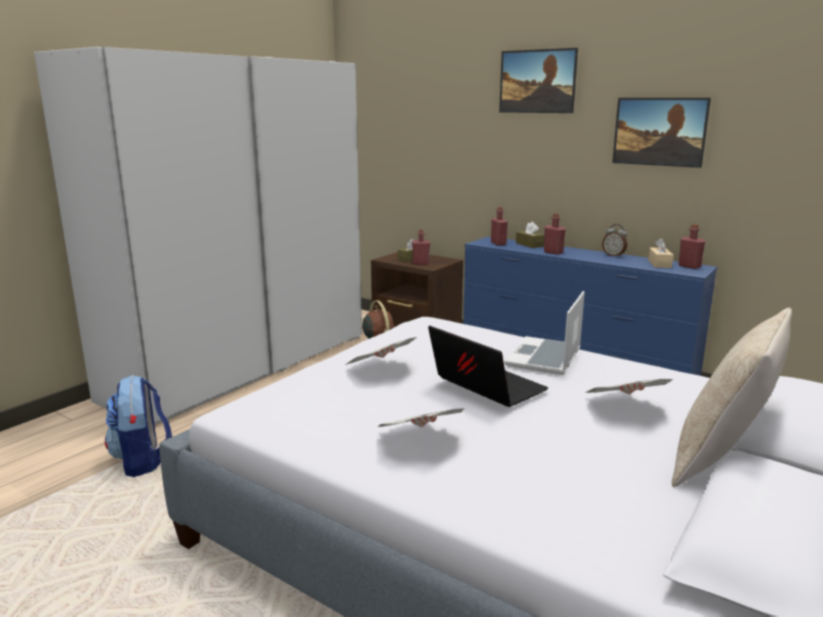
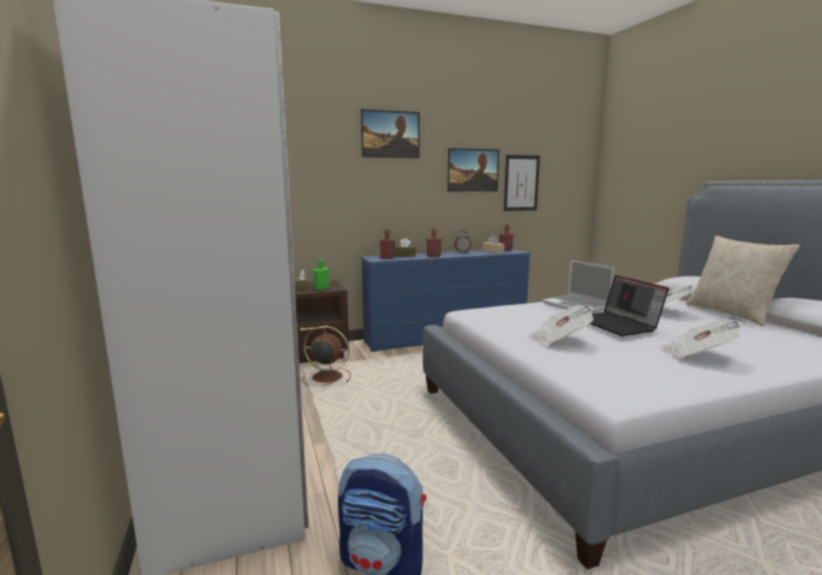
camera: 55 degrees left, 5 degrees down
(421, 263) = (322, 288): red bottle -> green bottle
(485, 386) = (618, 324): laptop -> laptop turned 105 degrees counterclockwise
(755, 156) = (521, 183): none -> picture

